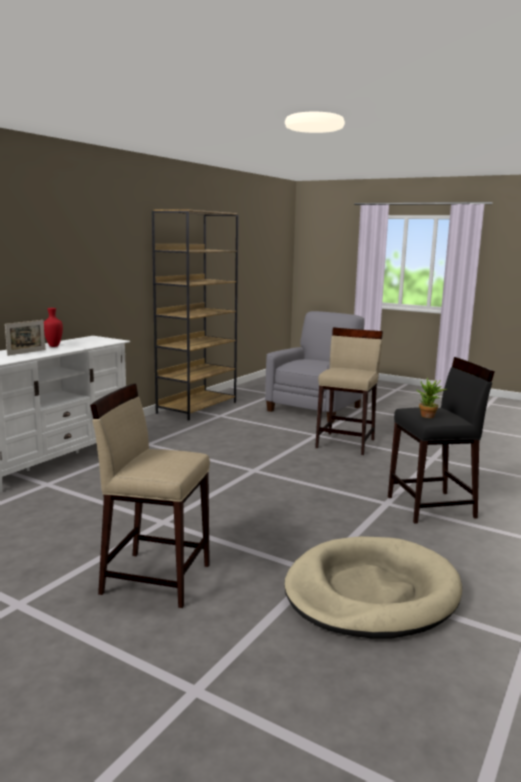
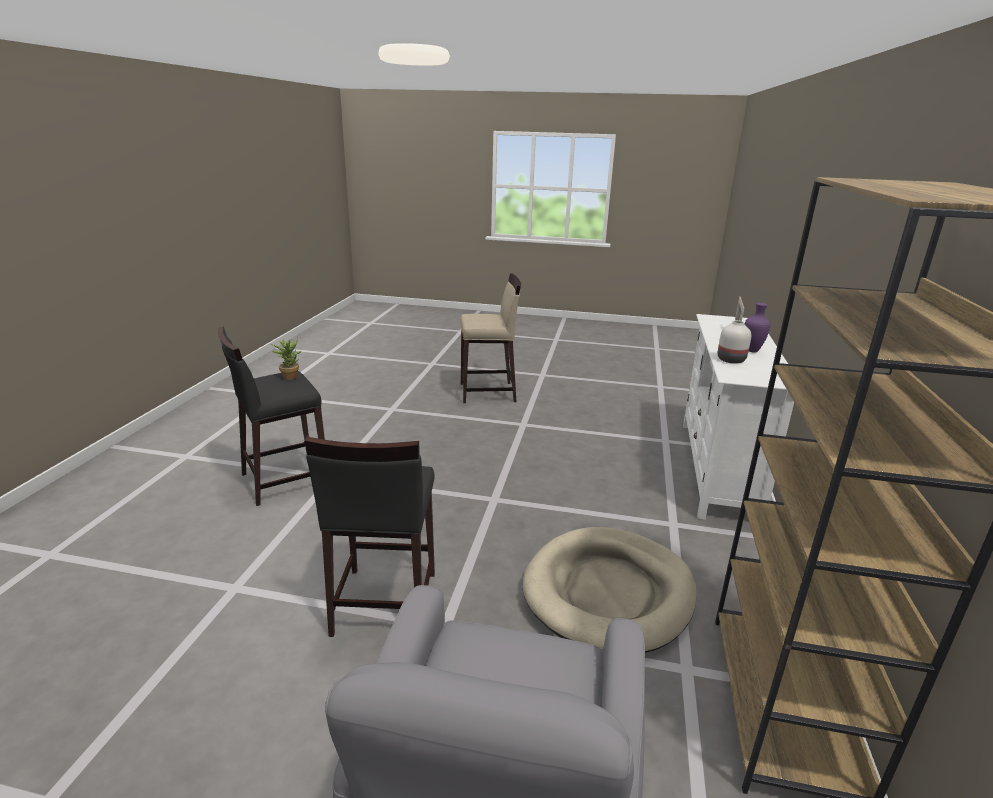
camera: 160 degrees right, 10 degrees up
(54, 346) = (752, 351): red vase -> purple vase
(87, 344) = (731, 360): none -> white vase
(346, 443) = (383, 604): beige stool -> black stool
(371, 593) = (355, 403): beige dog bed -> beige dog bed (608, 592)

